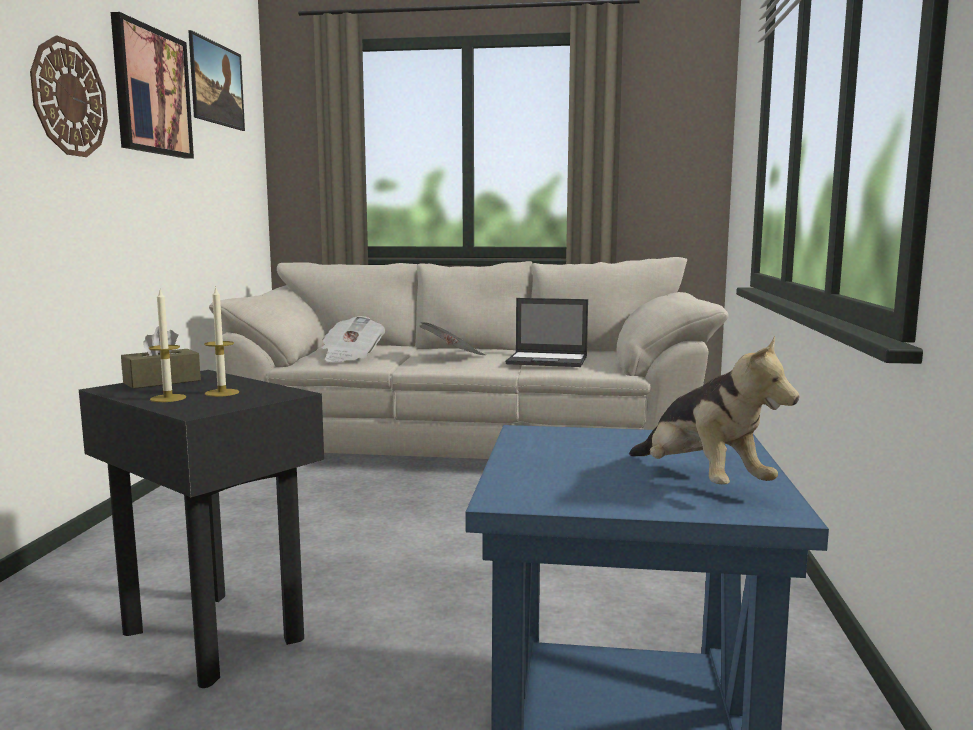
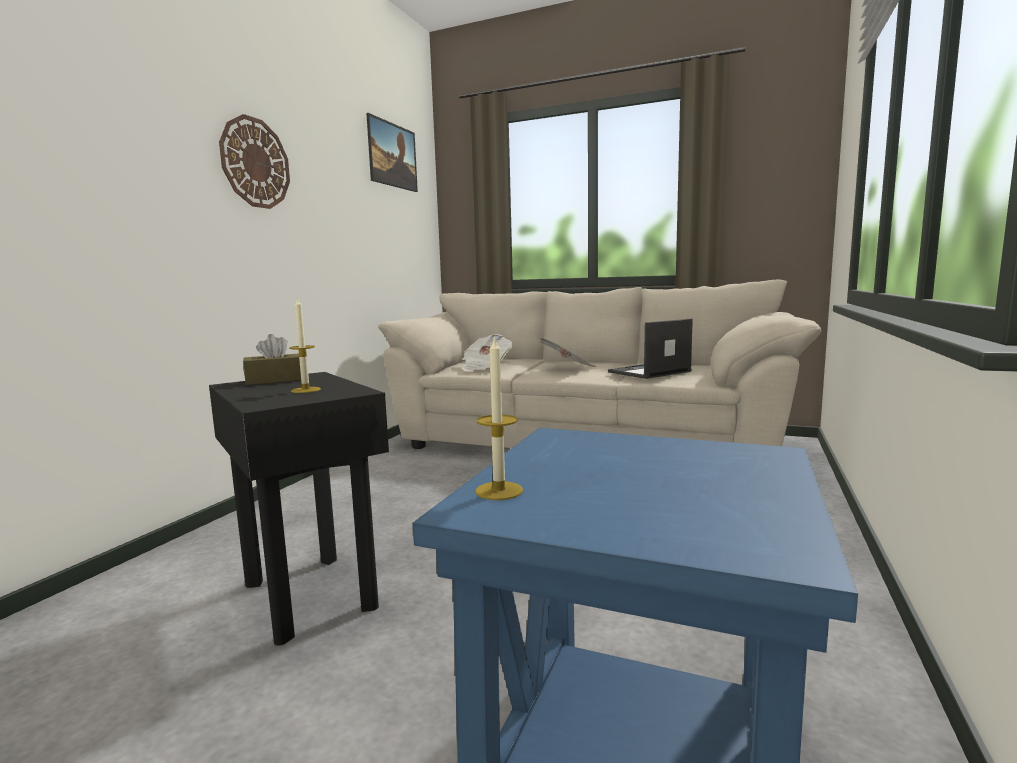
camera: 15 degrees right, 0 degrees up
(151, 91) = (331, 159): picture -> none
(168, 398) = (259, 393): candle -> candle (499, 491)
(548, 360) = (649, 372): laptop -> laptop turned 120 degrees clockwise
(701, 483) = (707, 507): plush toy -> none

